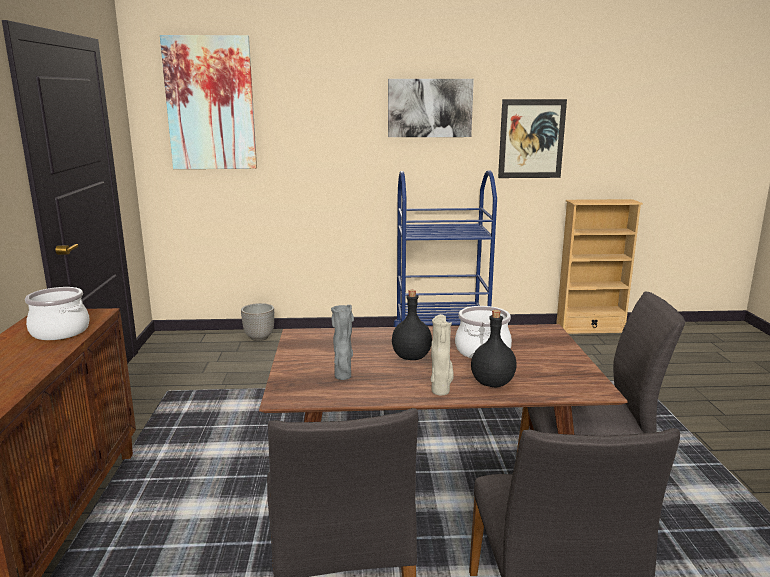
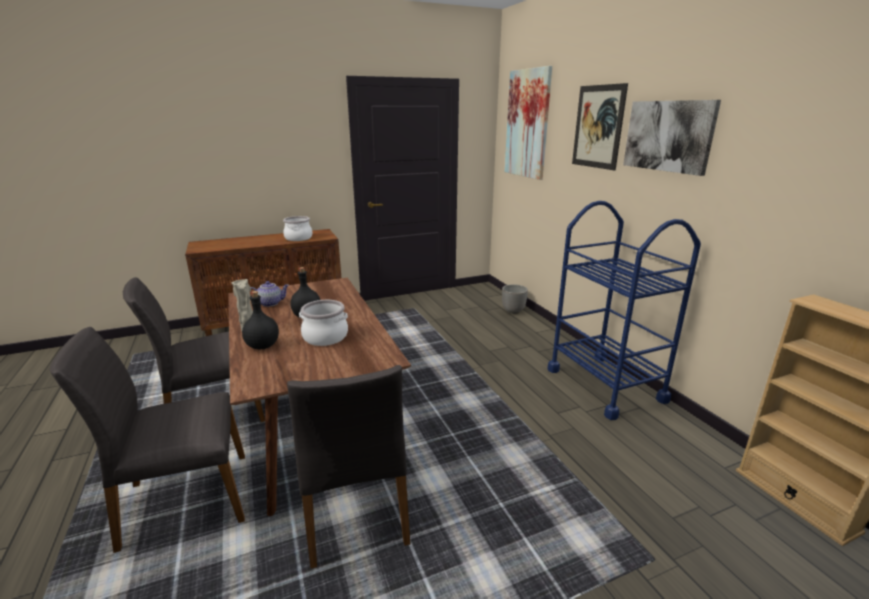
camera: 70 degrees right, 5 degrees up
(343, 377) = (270, 303): grey vase -> teapot
(531, 139) = (785, 190): picture -> picture (598, 127)

